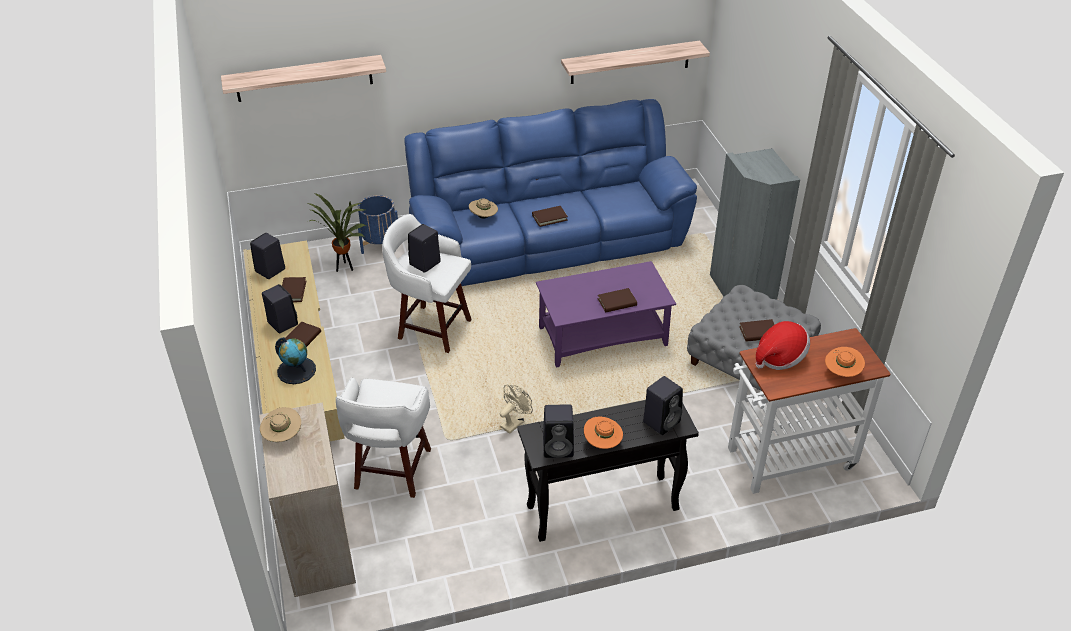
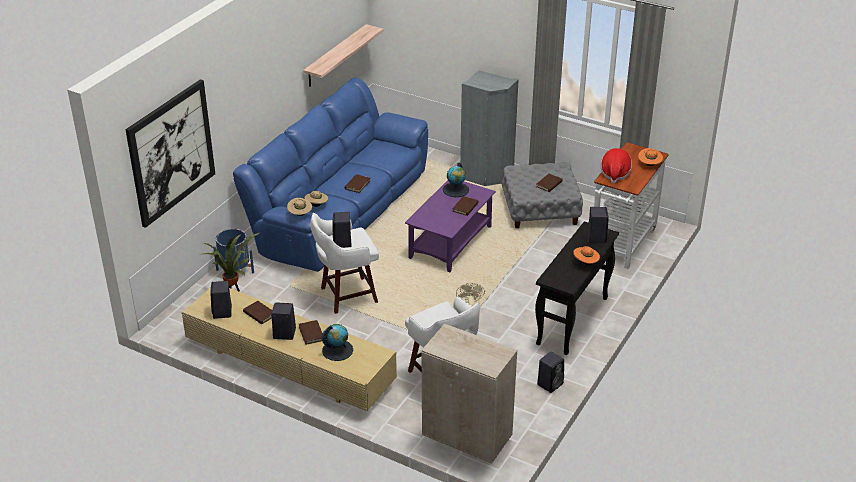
camera: 45 degrees left, 5 degrees down
(282, 436) = (452, 350): beige hat -> beige hat (300, 214)
(304, 78) = (171, 152): shelf -> picture
(559, 447) = (570, 277): black speaker -> black speaker (550, 383)
(636, 278) = (456, 190): none -> globe

